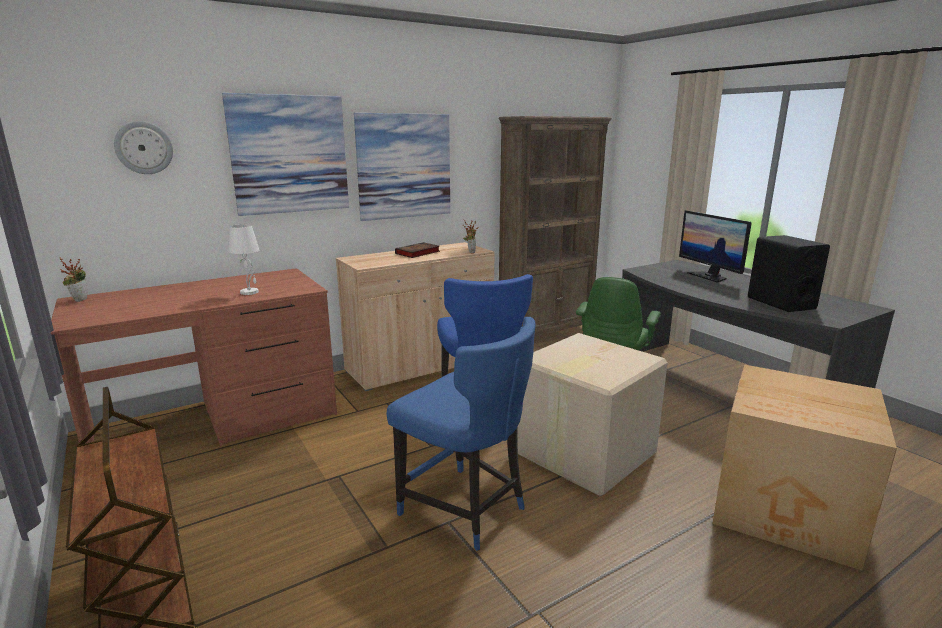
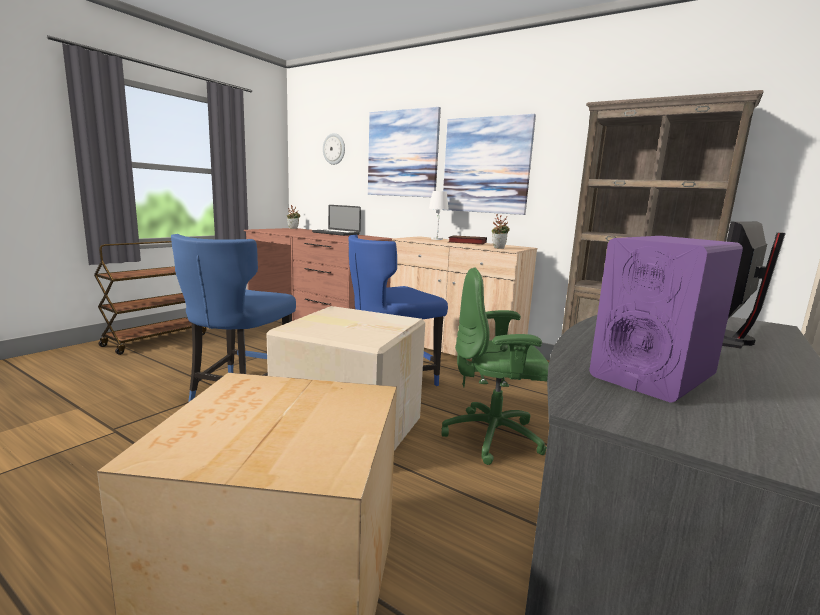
camera: 65 degrees right, 5 degrees down
(203, 285) = (336, 233): none -> laptop
(250, 292) = (329, 236): white table lamp -> white table lamp (437, 239)
(780, 303) = (652, 376): black speaker -> purple speaker

